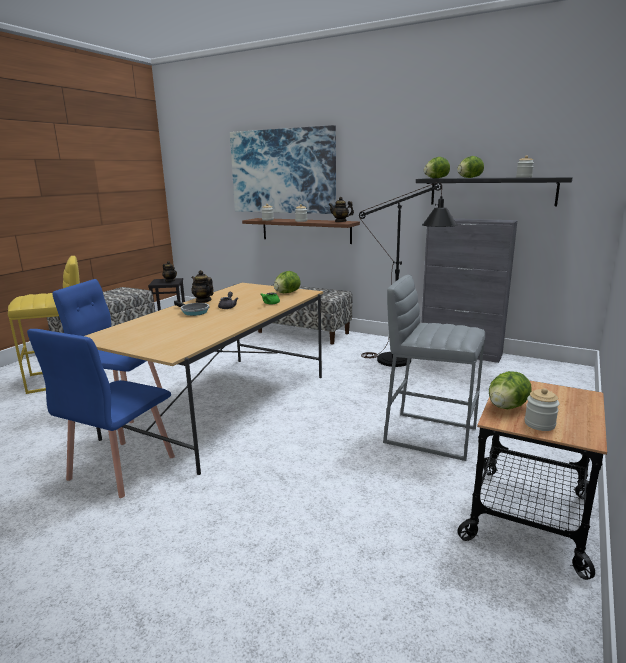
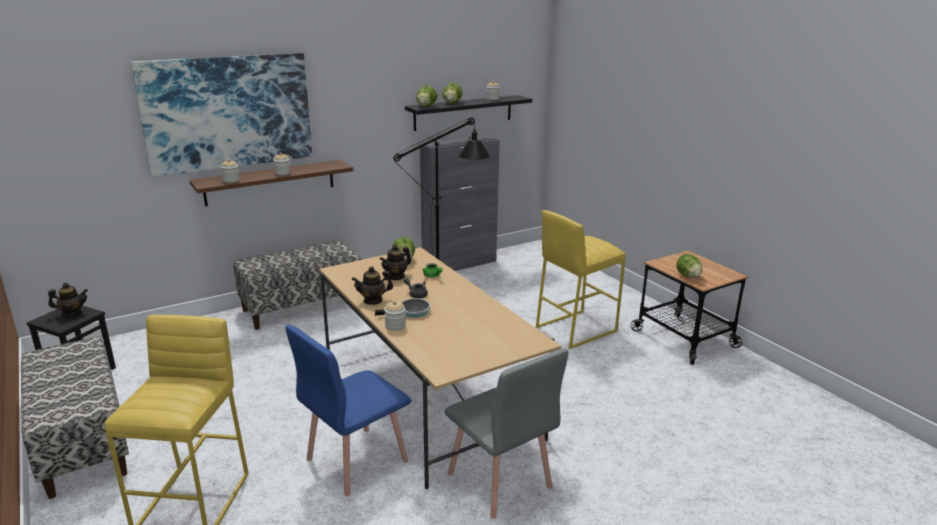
camera: 60 degrees left, 5 degrees up
(121, 468) = (499, 481): blue chair -> grey chair
(340, 221) = (325, 164): teapot -> teapot (396, 276)
(429, 434) = (575, 329): grey stool -> yellow stool
(539, 424) = (713, 277): jar -> jar (395, 326)

